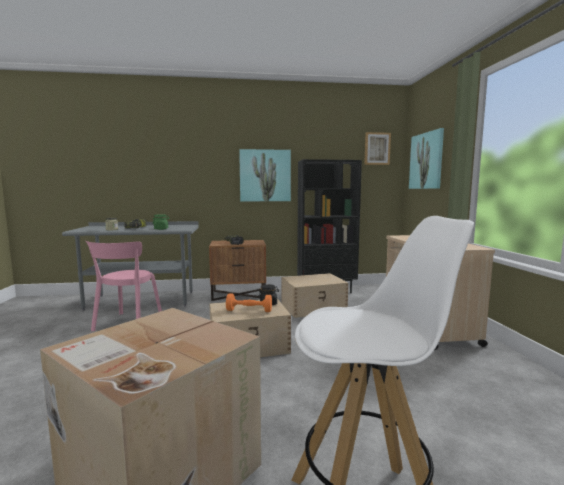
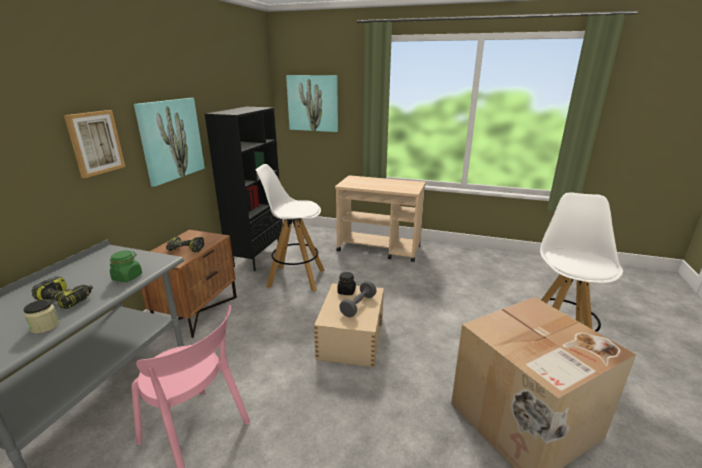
camera: 65 degrees left, 15 degrees up
(249, 311) = (358, 305): orange dumbbell -> grey dumbbell
(314, 307) = (295, 278): beige storage box -> white stool
(377, 148) = (256, 87): picture -> picture (95, 143)

